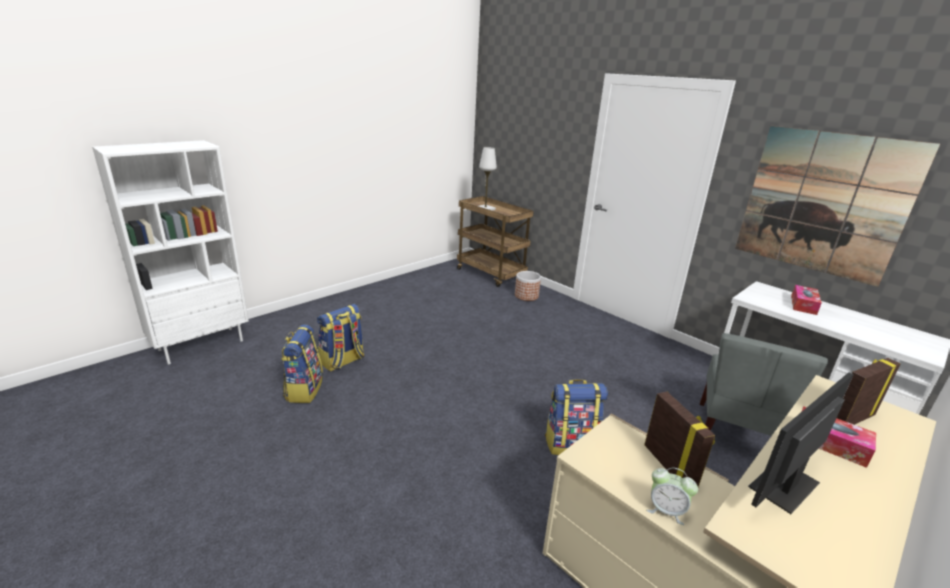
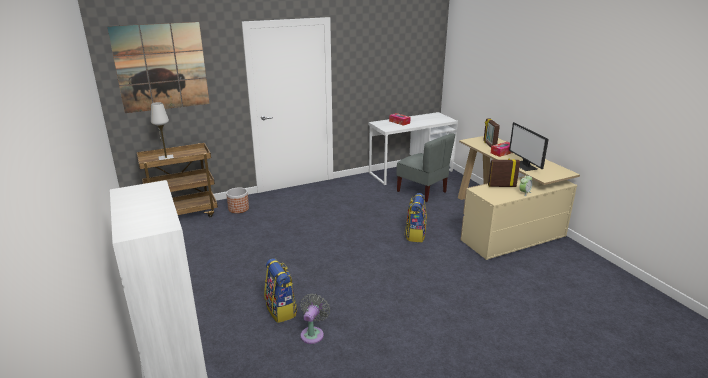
camera: 70 degrees left, 0 degrees up
(304, 389) = (313, 333): backpack -> grey fan
(823, 203) = (384, 72): picture -> picture (161, 67)

